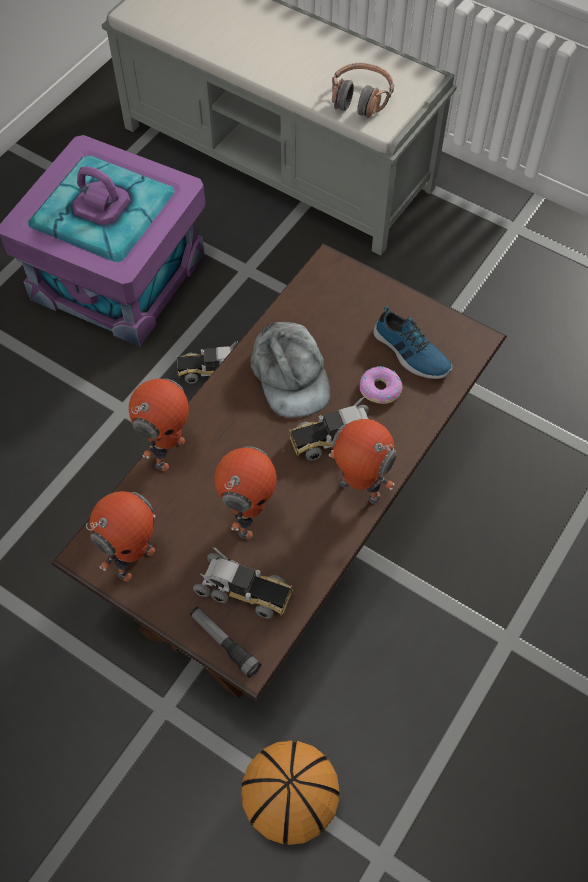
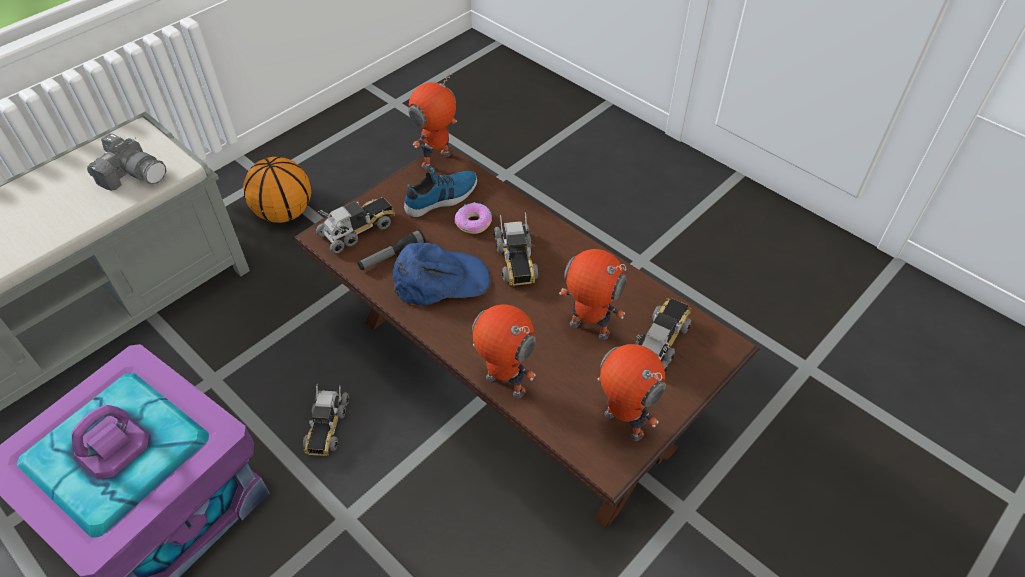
camera: 80 degrees left, 10 degrees down
(224, 643) = (709, 362): flashlight -> flashlight (392, 255)
(290, 375) = (441, 280): grey cap -> blue cap
(291, 801) = (767, 420): basketball -> basketball (285, 212)
(343, 290) = (358, 230): none -> toy truck
(358, 491) = (573, 252): toy robot -> toy robot (437, 160)
(360, 99) = (133, 174): headphones -> camera

